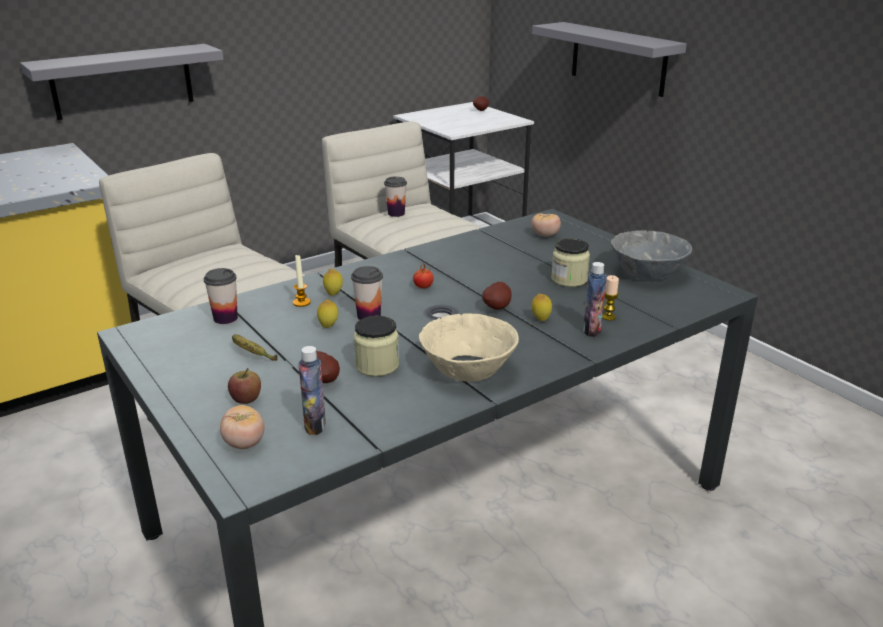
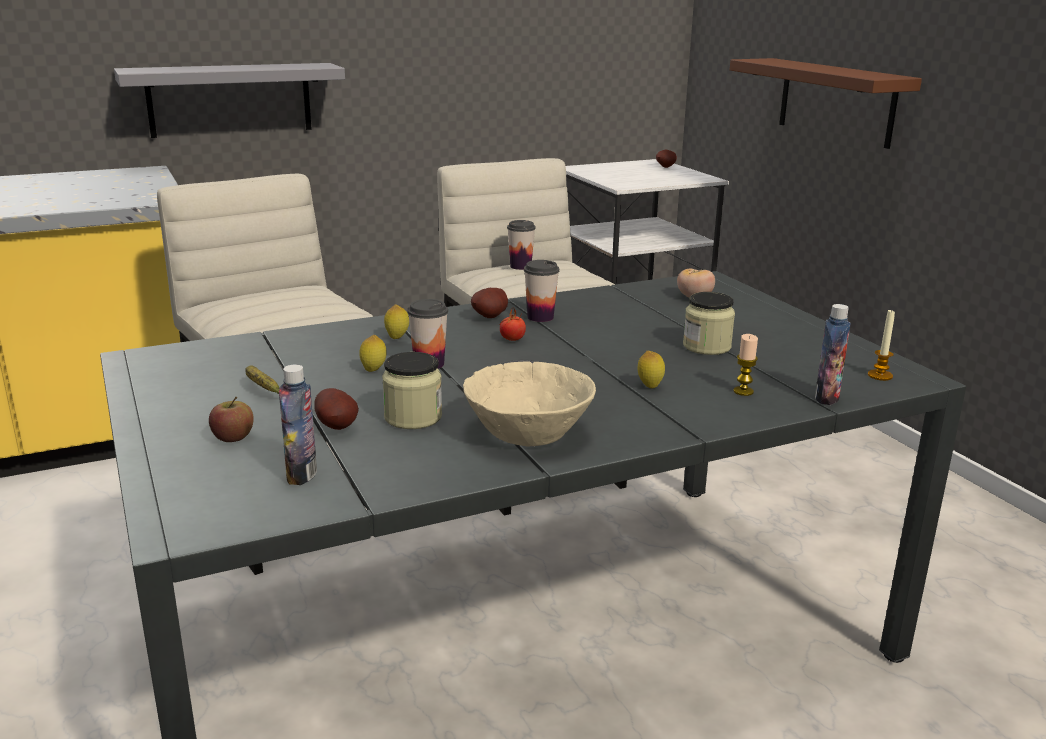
camera: 10 degrees right, 5 degrees down
(225, 318) = (254, 352): cup -> cup (540, 317)
(244, 443) = (204, 485): tomato -> none
(301, 302) = (353, 343): candle -> candle (880, 376)
(498, 308) = (598, 369): potato -> potato (491, 317)
(592, 330) = (714, 404): bottle -> bottle (826, 398)
(618, 58) = (836, 101): grey shelf -> brown shelf
(647, 272) = (817, 347): grey bowl -> none

